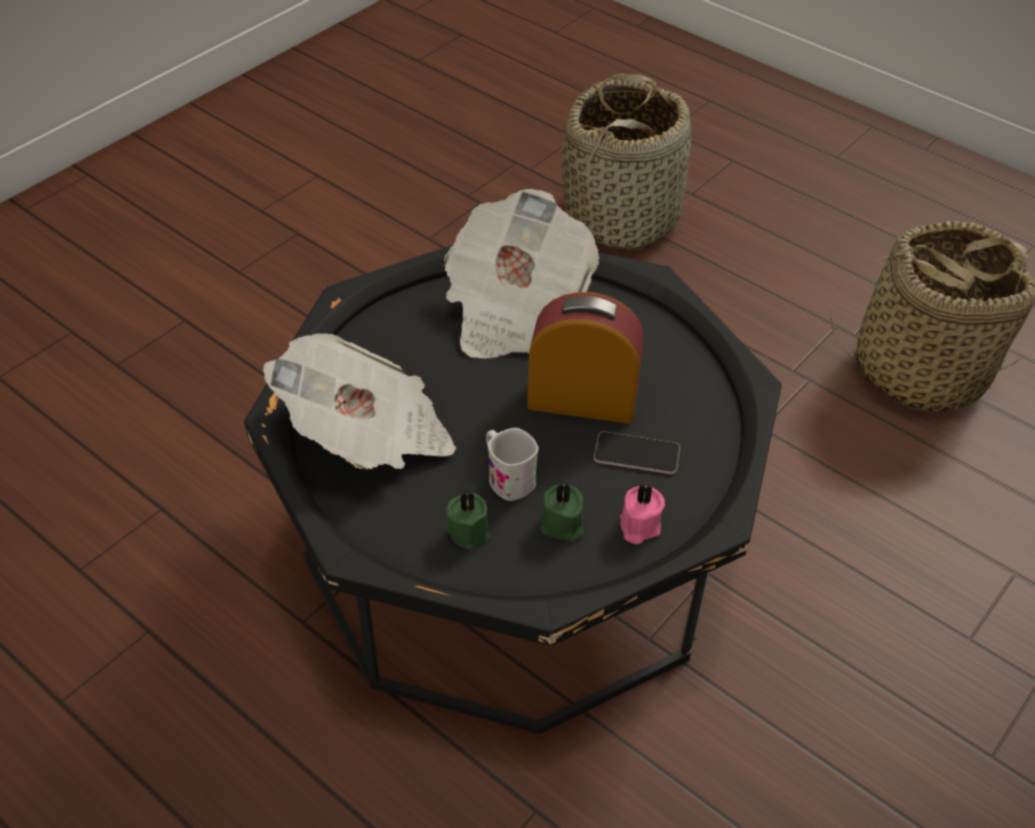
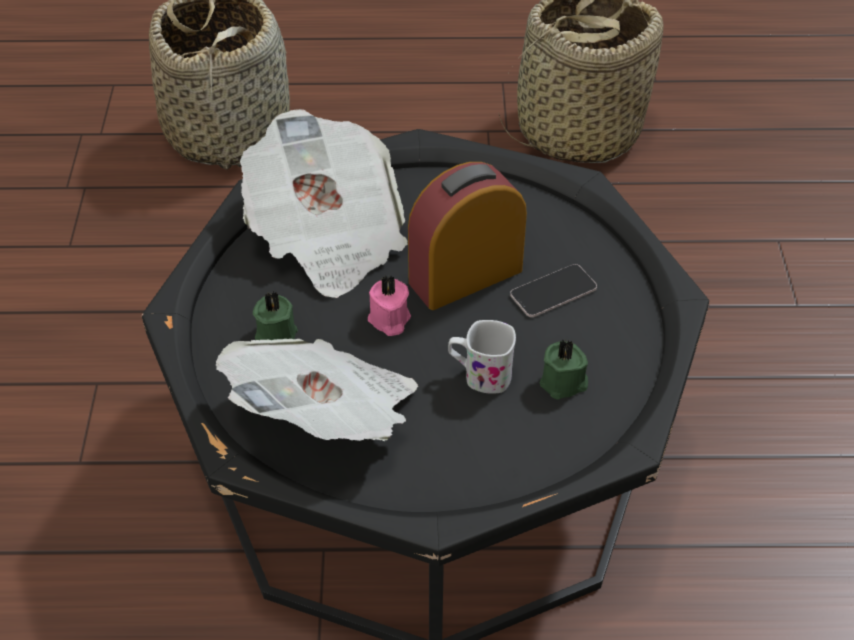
camera: 40 degrees left, 0 degrees up
(469, 530) = (500, 436): green candle -> green candle (275, 332)
(638, 526) = (617, 345): pink candle -> pink candle (389, 320)

